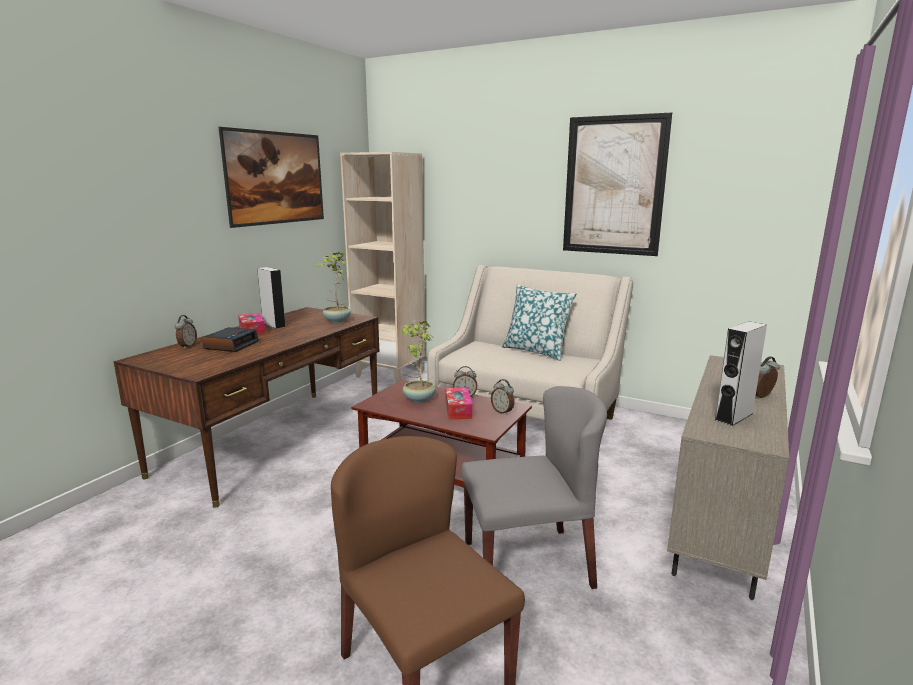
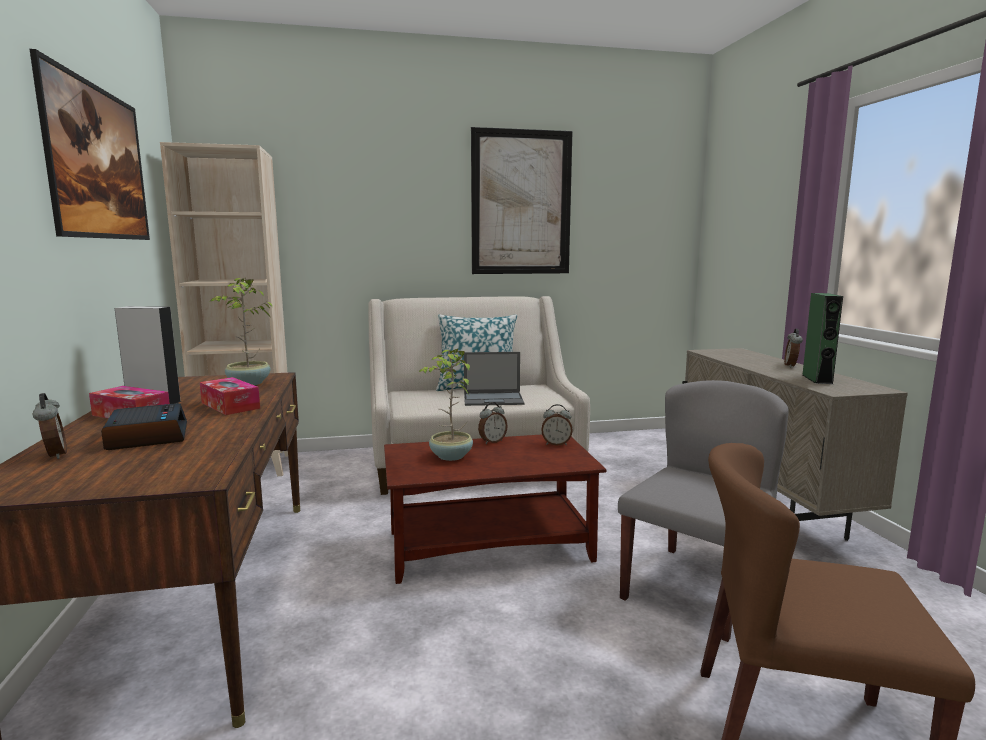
camera: 40 degrees left, 5 degrees down
(458, 409) = (513, 454): tissue box -> tissue box (230, 405)
(526, 364) = (494, 399): none -> laptop
(733, 416) = (817, 379): grey speaker -> green speaker

